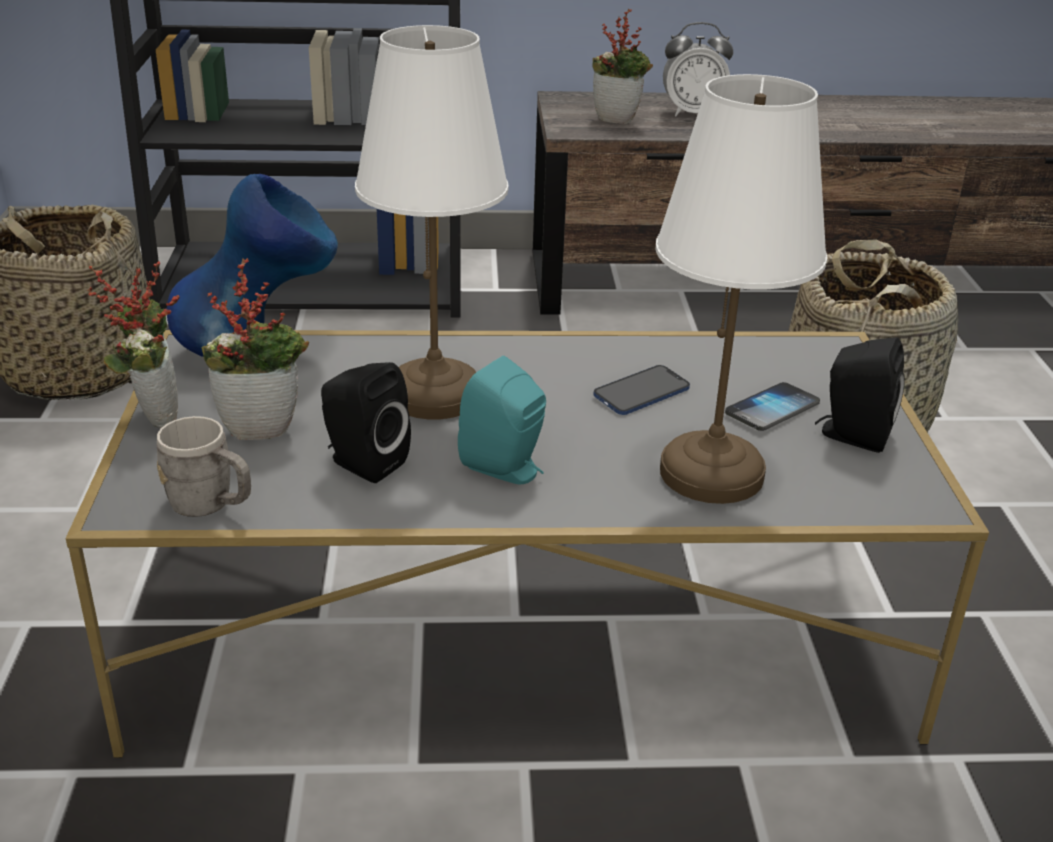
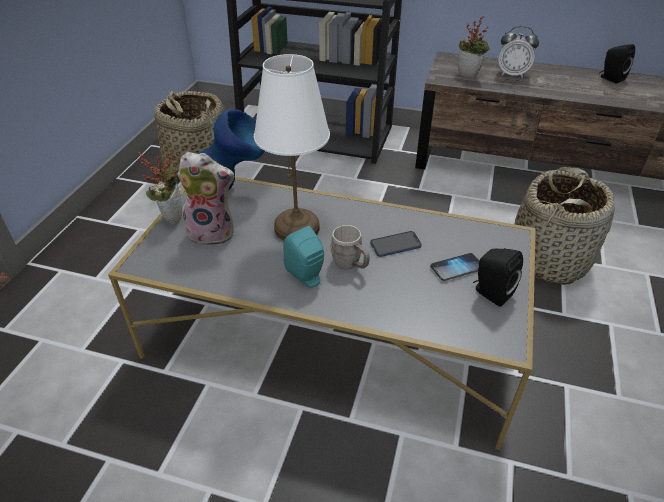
camera: 20 degrees right, 10 degrees up
(211, 505) = (171, 270): grey mug -> grey mug (350, 264)
(263, 428) = (213, 232): potted plant -> plush toy
(362, 463) = (245, 260): black speaker -> black speaker (610, 78)
(714, 474) = (405, 301): white table lamp -> none

